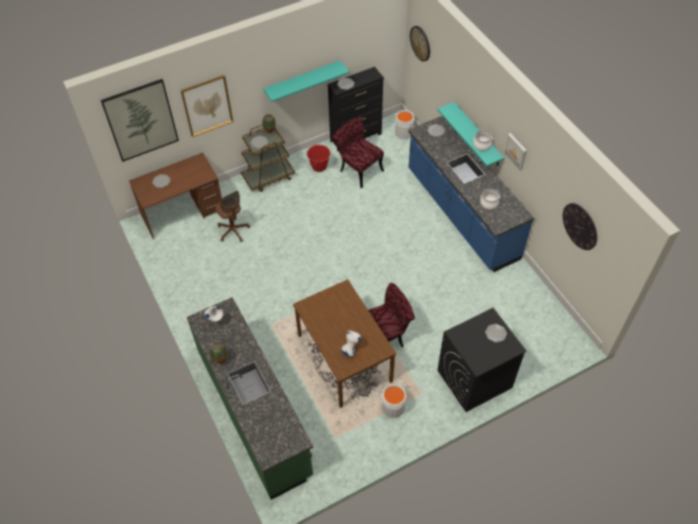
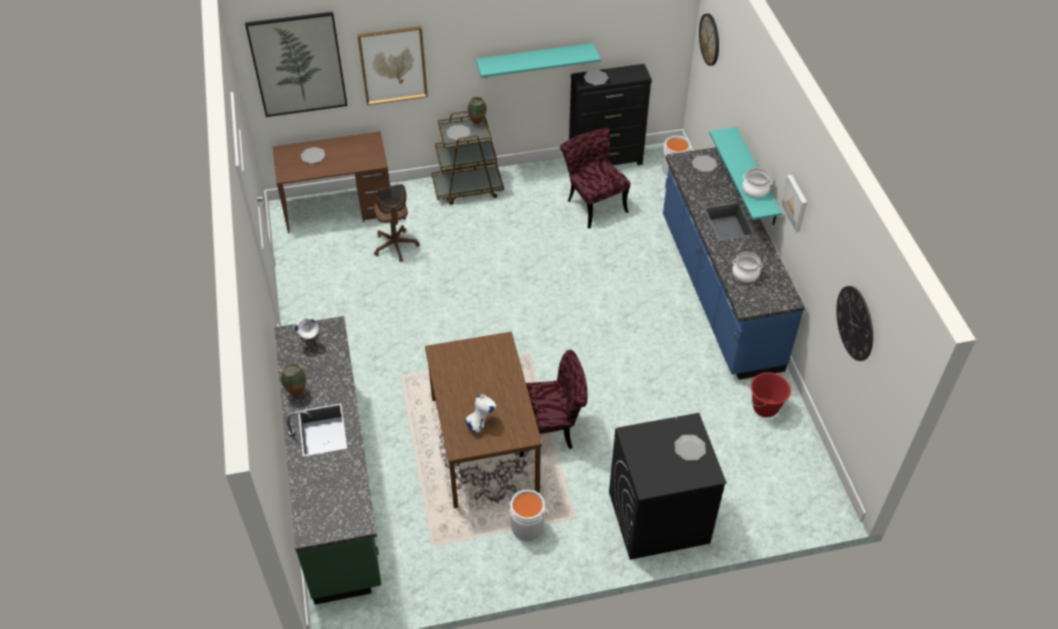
camera: 15 degrees right, 5 degrees down
(319, 166) = (541, 189): red bucket -> red bucket (765, 408)

